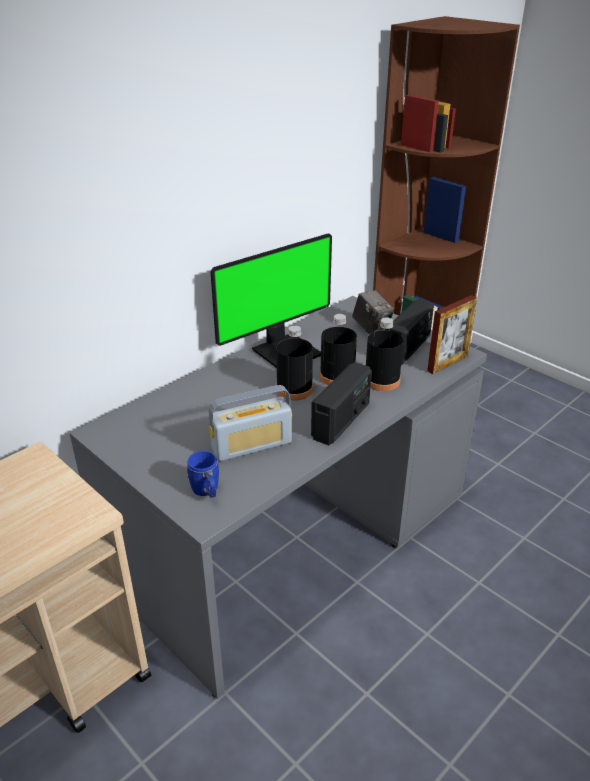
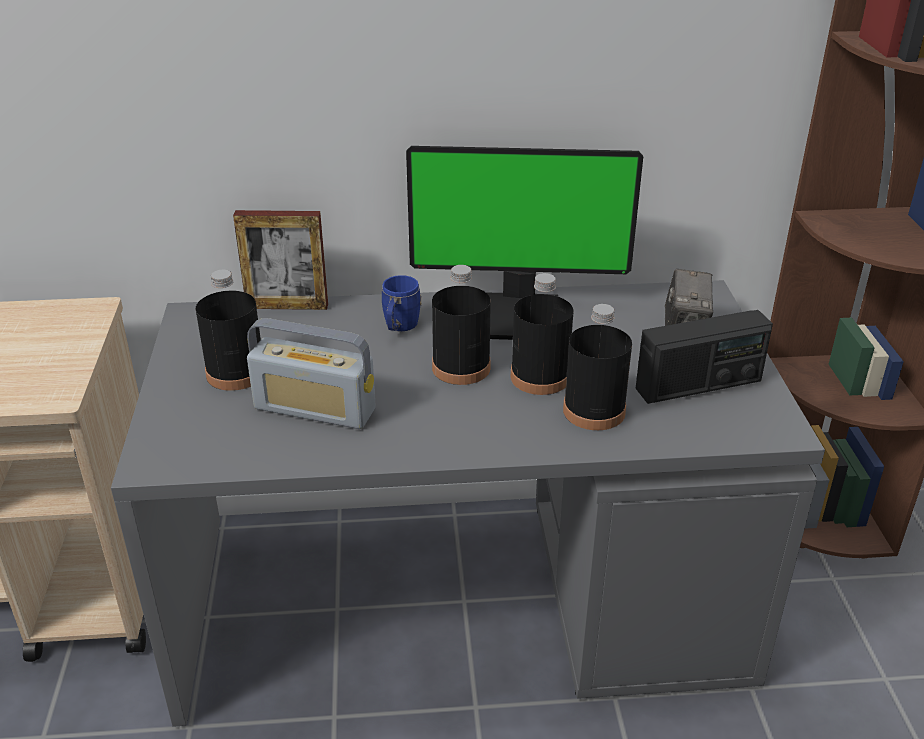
camera: 40 degrees right, 0 degrees up
(178, 449) = (236, 373): none -> black bottle
(207, 492) = (195, 435): blue mug -> blue mug (399, 327)
(341, 421) = (462, 435): radio -> none
(447, 363) = (732, 434): picture frame -> picture frame (287, 306)

